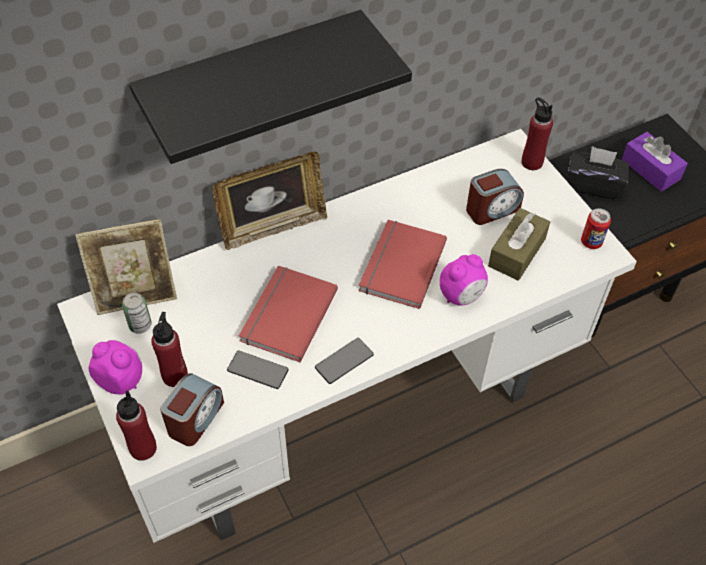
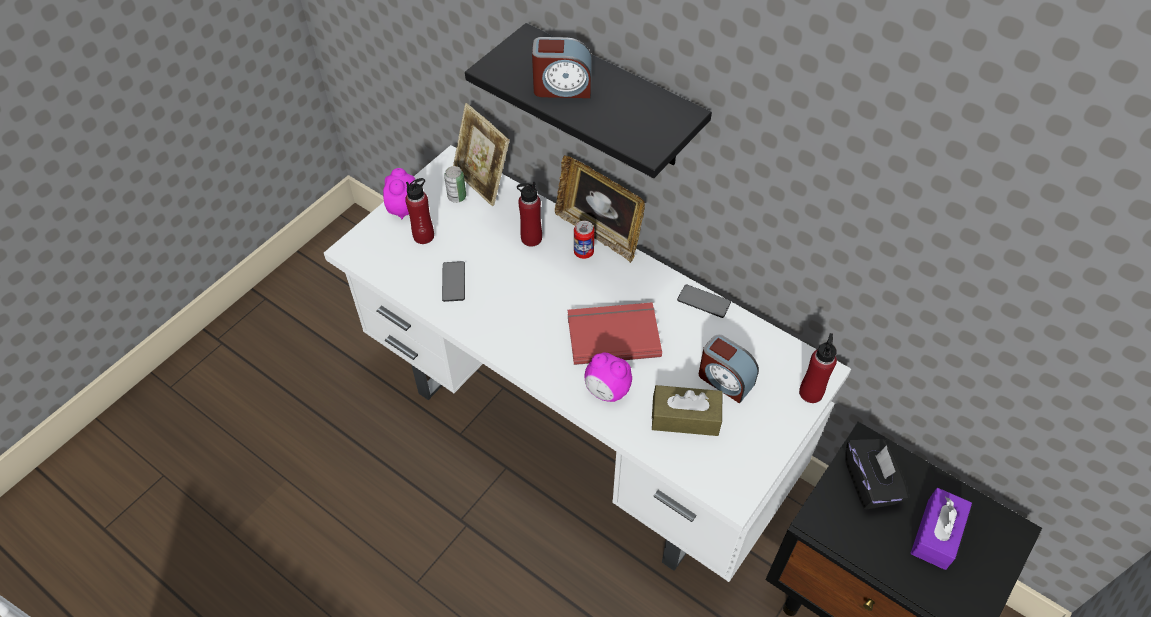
camera: 65 degrees right, 0 degrees up
(143, 448) = (355, 246): red bottle -> red bottle (531, 238)
(195, 419) = (393, 264): alarm clock -> alarm clock (562, 87)
(286, 315) = (515, 277): red book -> none
(344, 361) = (491, 333): phone -> phone (703, 302)
(591, 242) = (740, 477): can -> can (583, 252)

